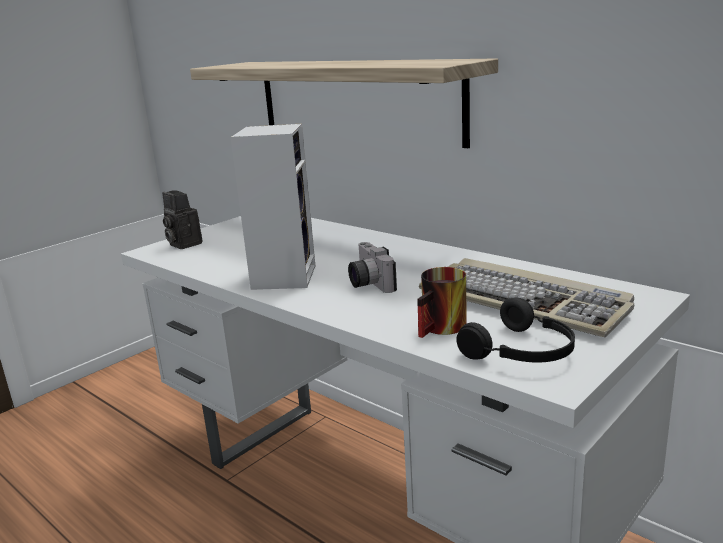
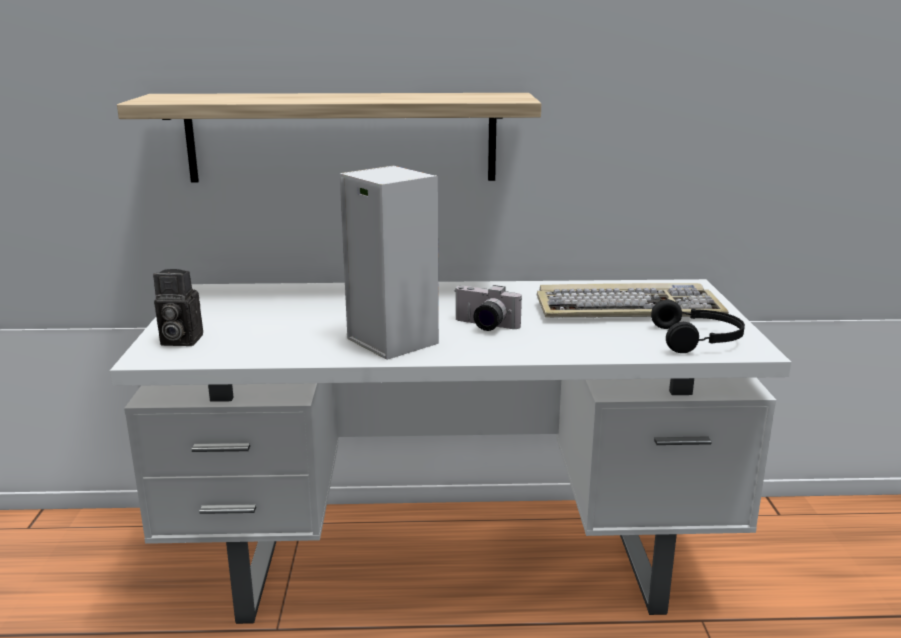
camera: 45 degrees left, 0 degrees up
(443, 329) = (619, 341): mug -> none

